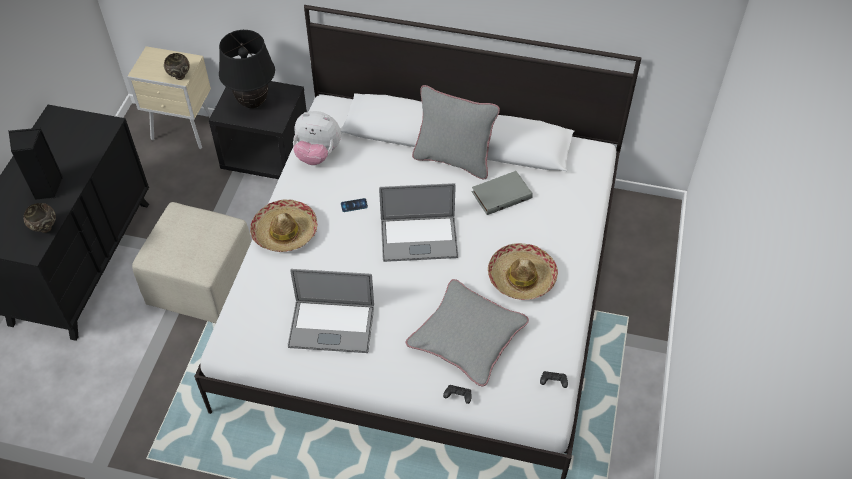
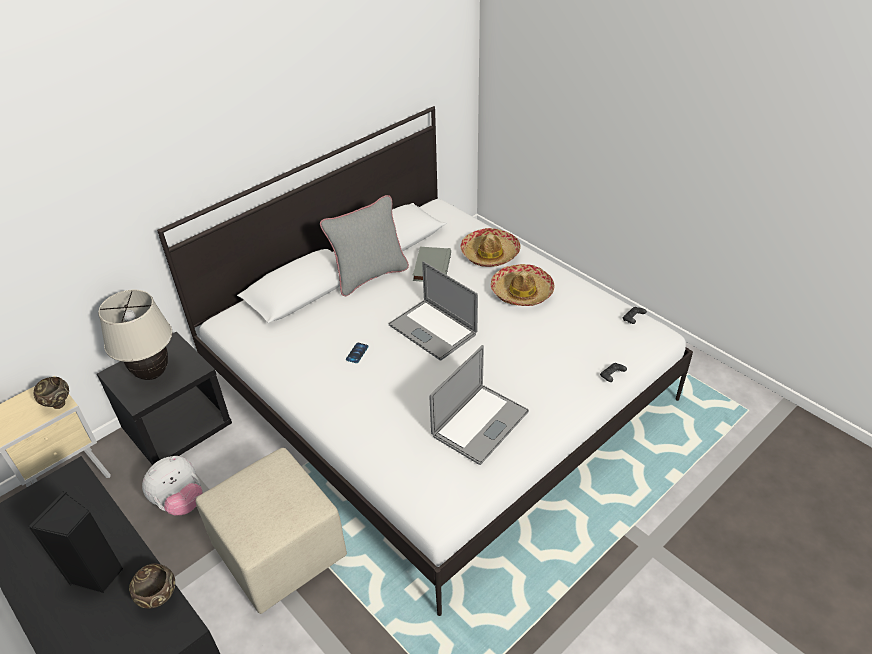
camera: 55 degrees left, 10 degrees down
(253, 103) = (153, 373): black table lamp -> beige table lamp
(285, 232) = (341, 412): hat -> hat (490, 254)
(317, 154) = (273, 352): plush toy -> plush toy (180, 502)
(419, 239) = (432, 329): laptop -> laptop turned 105 degrees clockwise
(467, 337) = (555, 346): grey pillow -> none

